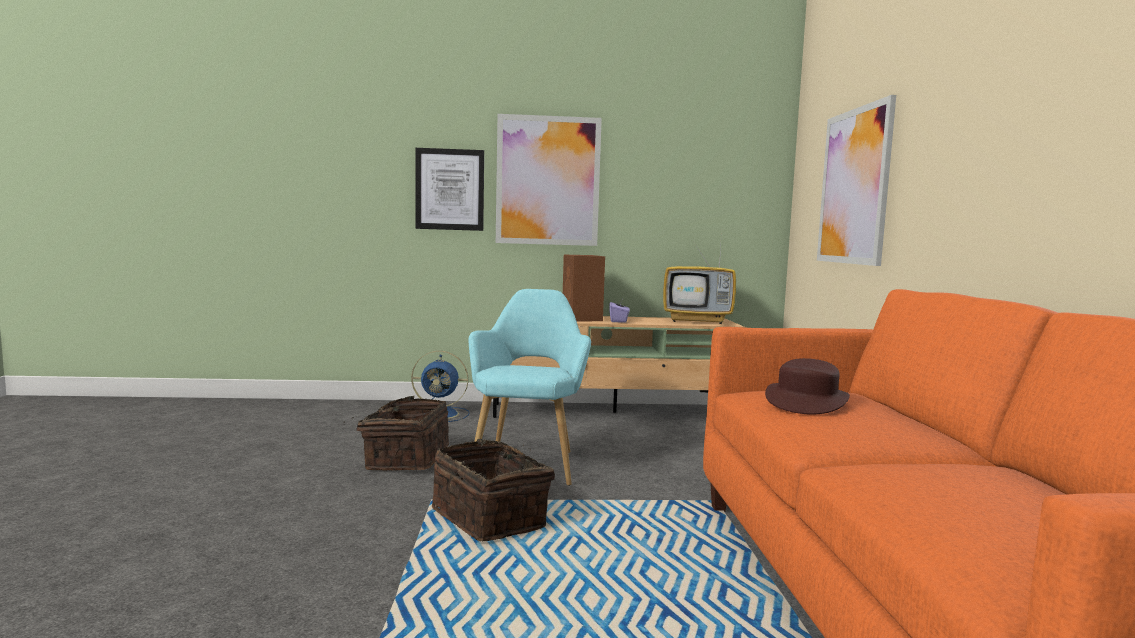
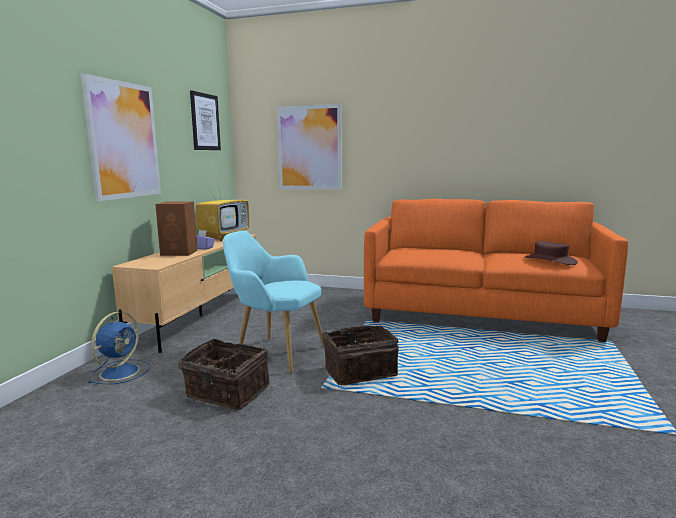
camera: 70 degrees left, 5 degrees up
(450, 189) = (51, 150): picture -> picture (205, 122)
(806, 401) = (422, 253): brown hat -> brown hat (550, 260)

